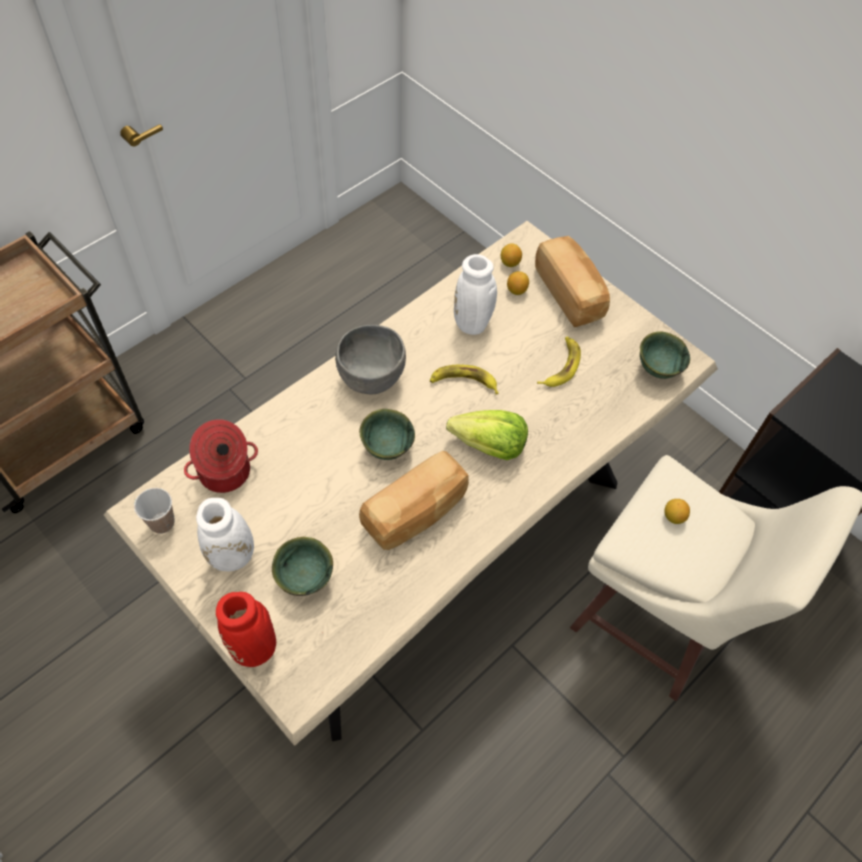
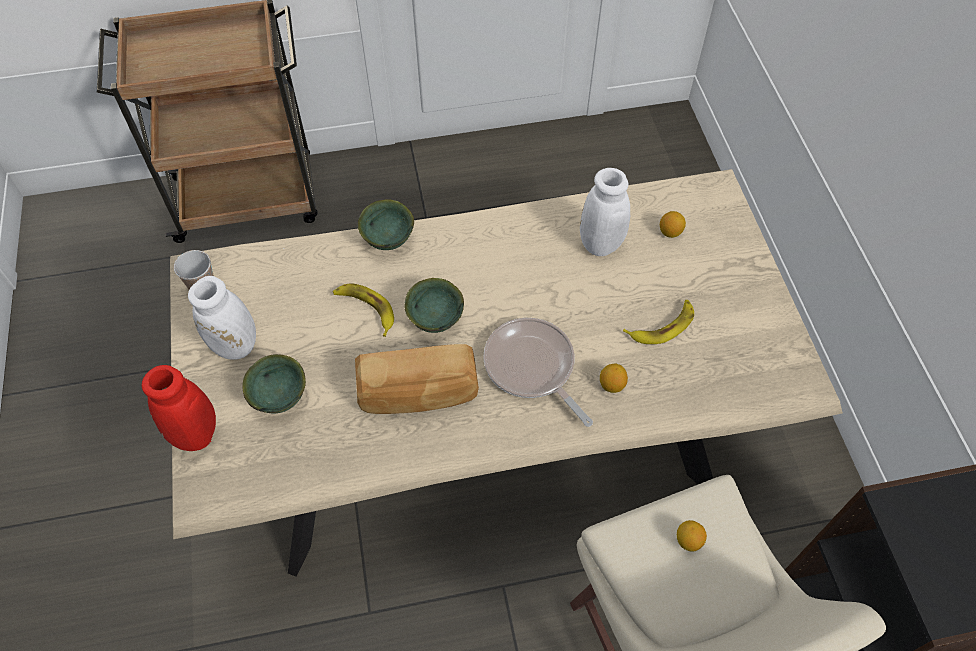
camera: 35 degrees right, 0 degrees up
(225, 473) = (282, 272): cooking pot -> none
(371, 377) = (468, 250): grey bowl -> none
(463, 382) = (552, 295): banana -> banana (366, 309)
(489, 446) = (532, 368): lettuce -> frying pan
(509, 263) = (682, 202): lemon -> lemon (611, 385)
(570, 293) = (725, 259): bread -> none
(657, 368) = (767, 378): green bowl -> green bowl (389, 240)

